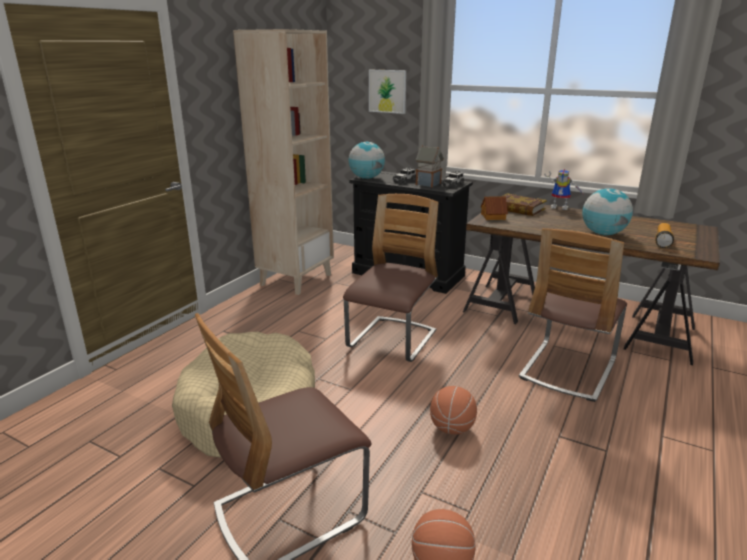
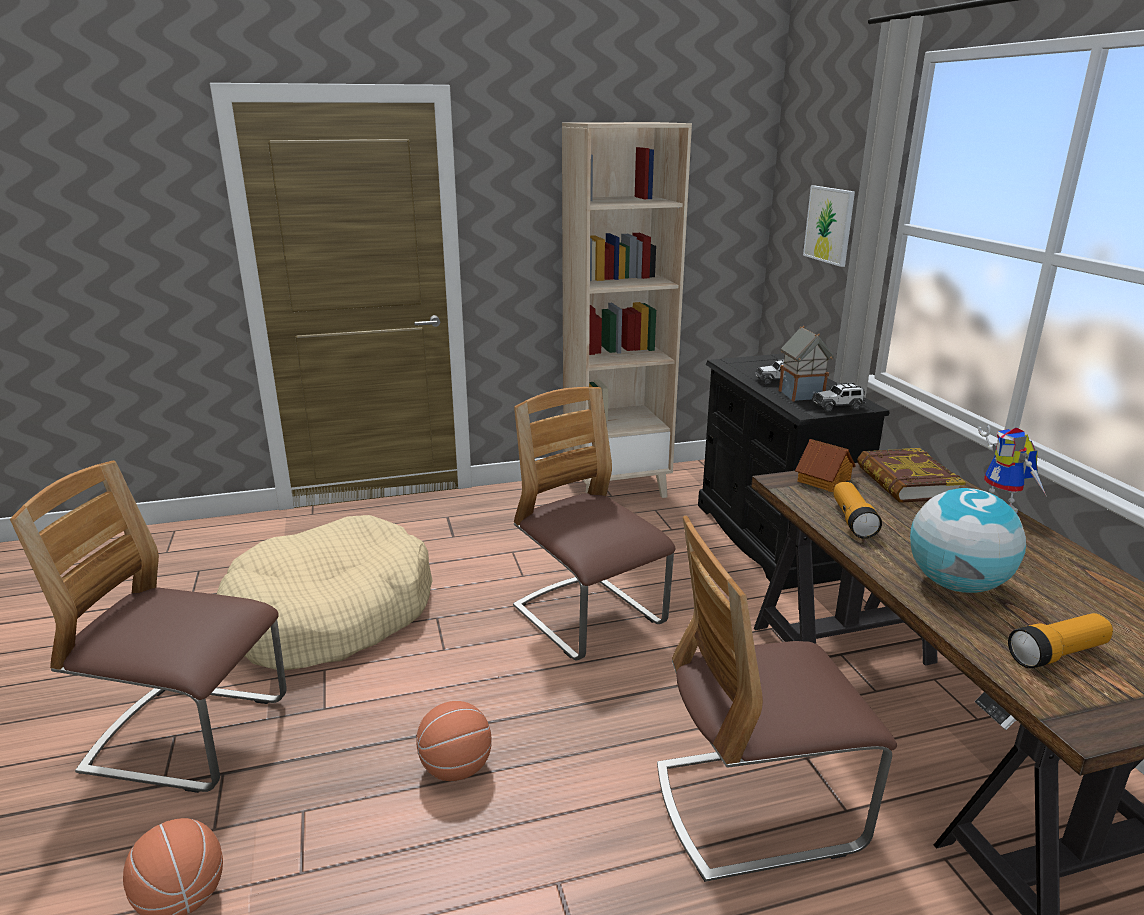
camera: 45 degrees right, 0 degrees up
(366, 178) = (735, 363): globe -> none
(392, 340) = (588, 618): chair -> chair turned 105 degrees counterclockwise
(534, 226) = (852, 520): none -> flashlight

